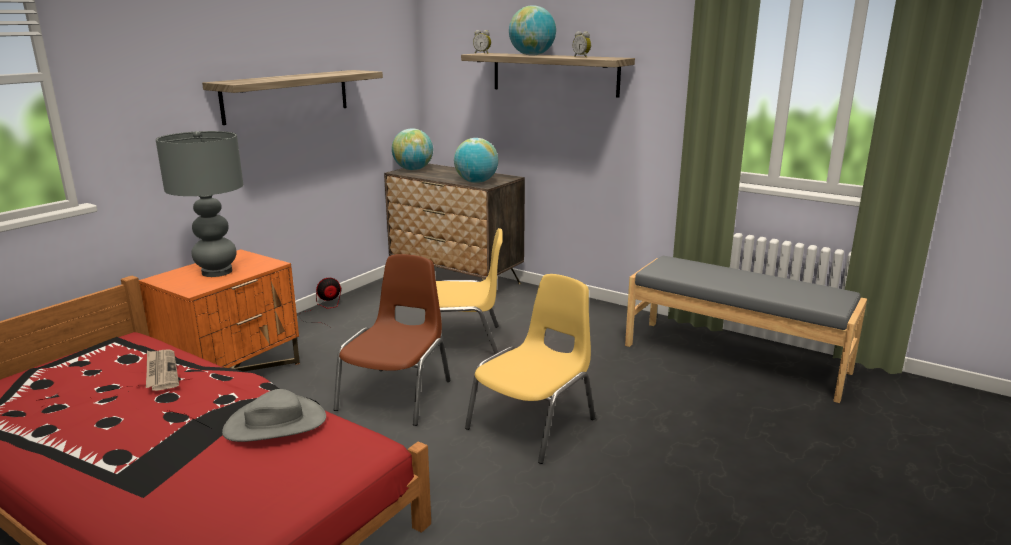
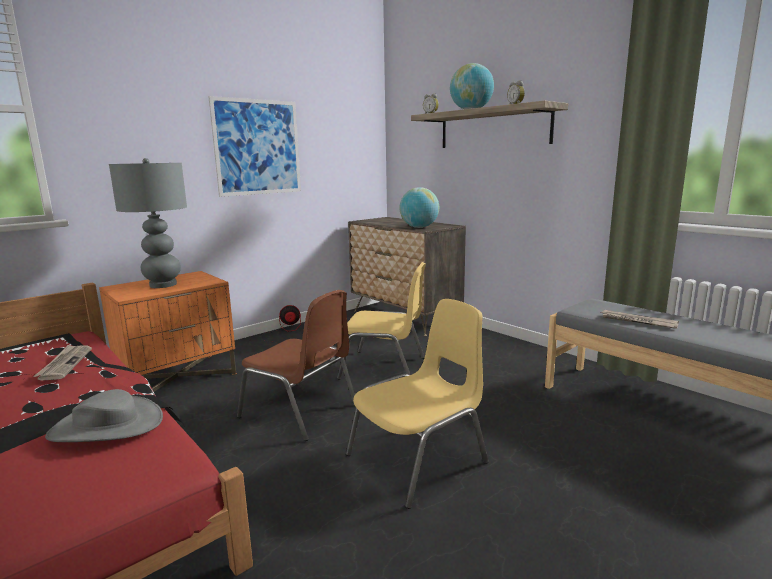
camera: 15 degrees right, 5 degrees down
(287, 95) = (258, 147): shelf -> picture
(397, 394) = (300, 411): brown chair -> brown chair turned 90 degrees clockwise
(413, 169) = (373, 220): globe -> none
(708, 278) = (637, 321): none -> newspaper

